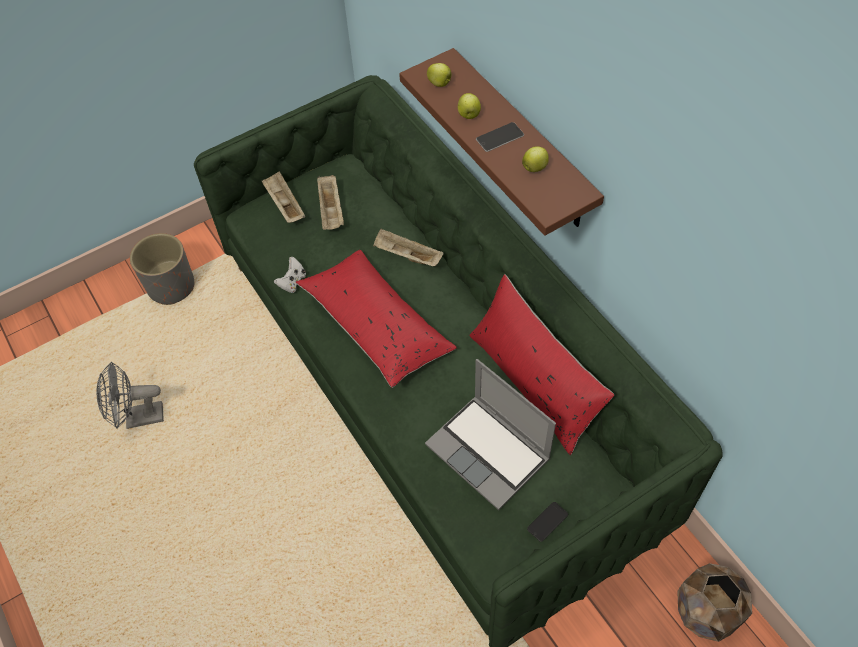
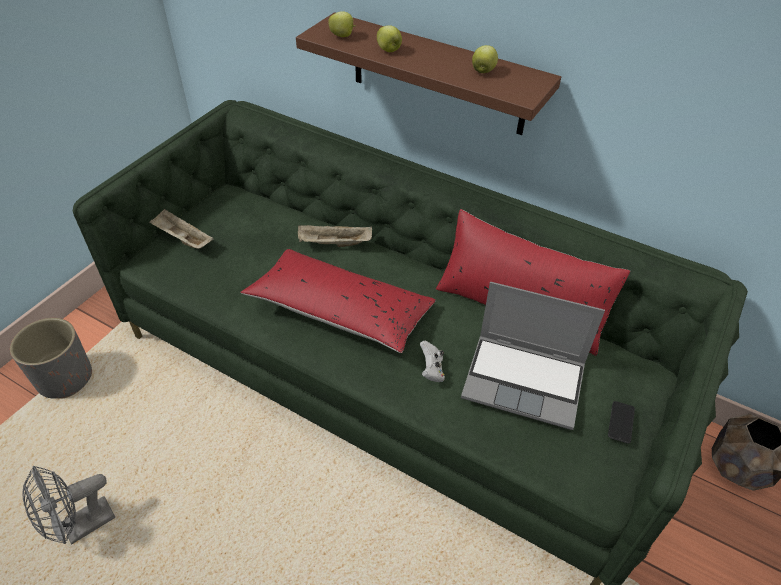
camera: 30 degrees left, 10 degrees down
(292, 282) = (228, 302): white game controller -> white game controller (431, 370)
(331, 211) = (235, 229): beige tray -> none
(500, 137) = (431, 58): phone -> none

